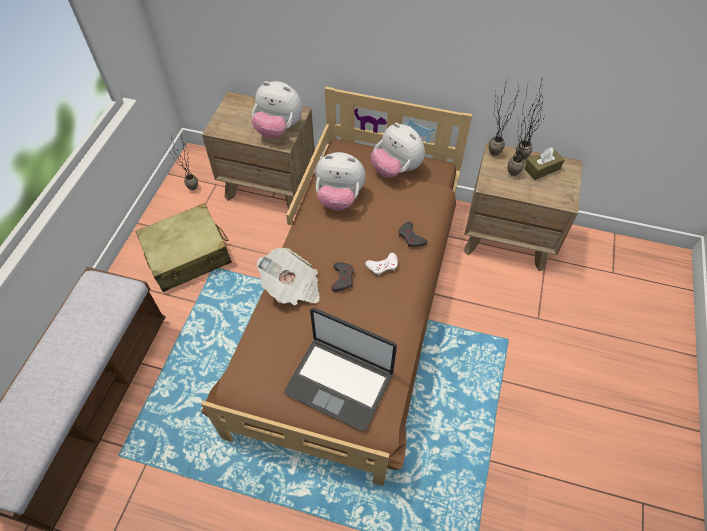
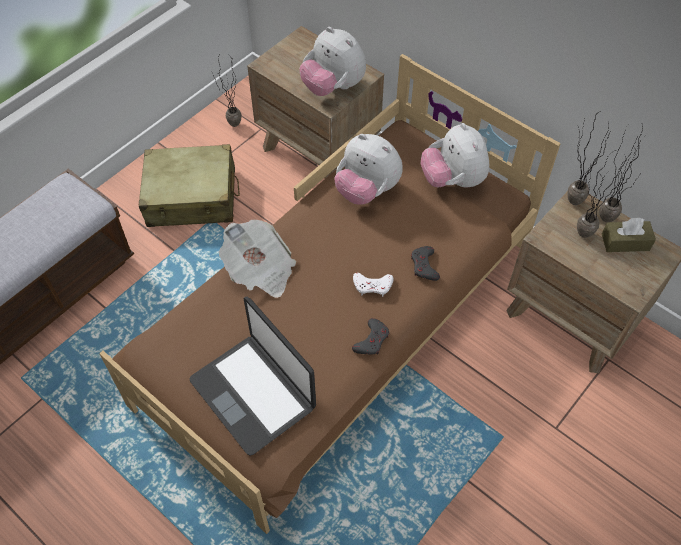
camera: 25 degrees right, 0 degrees up
(342, 278) = (319, 282): grey game controller -> grey game controller (372, 340)

